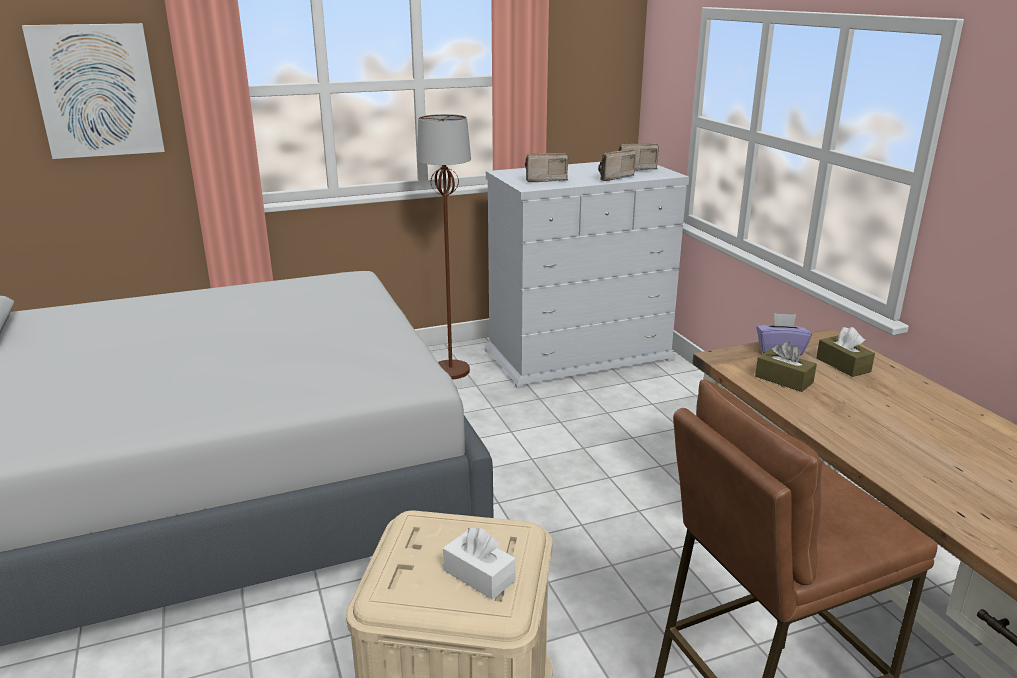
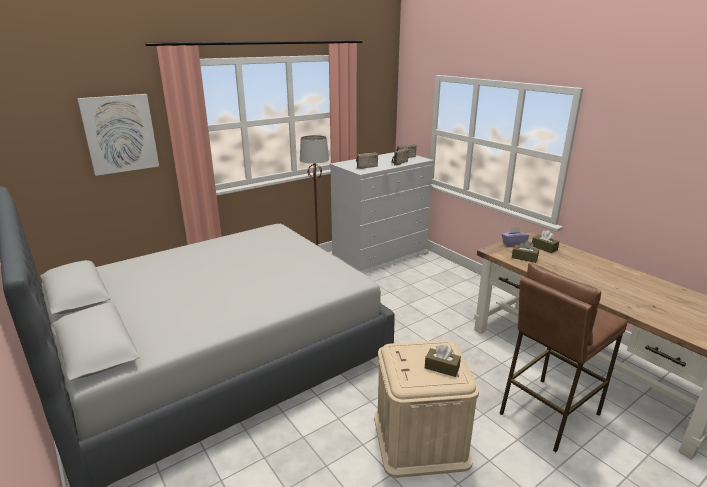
camera: 15 degrees left, 0 degrees up
(479, 576) = (442, 367): white tissue box -> brown tissue box

